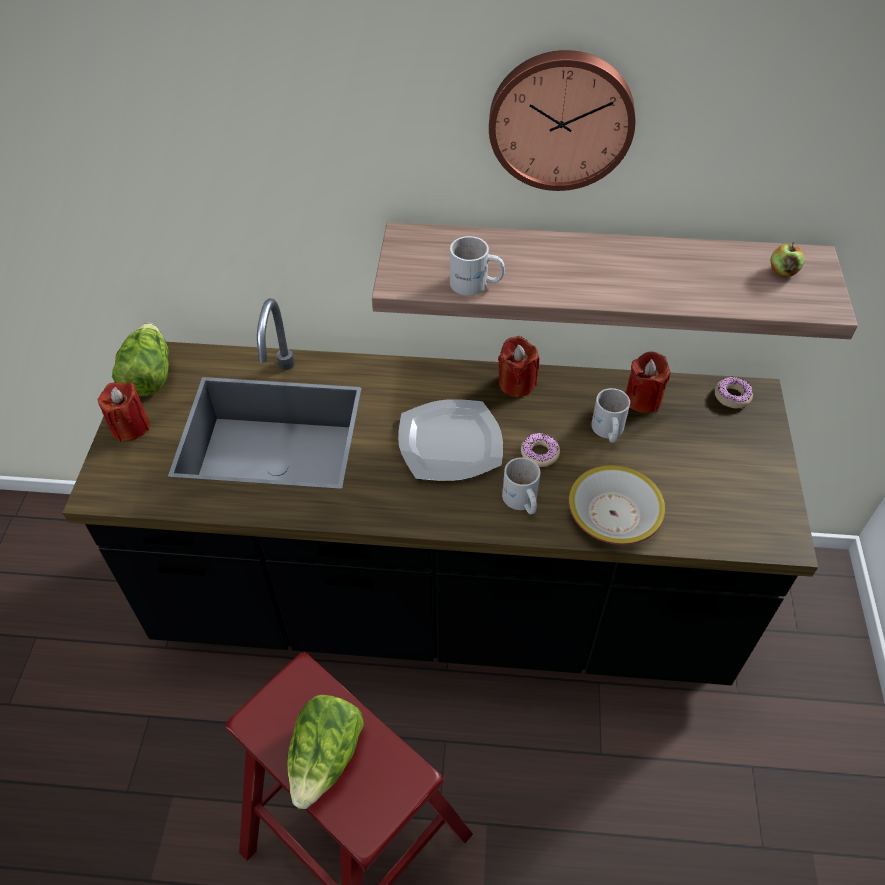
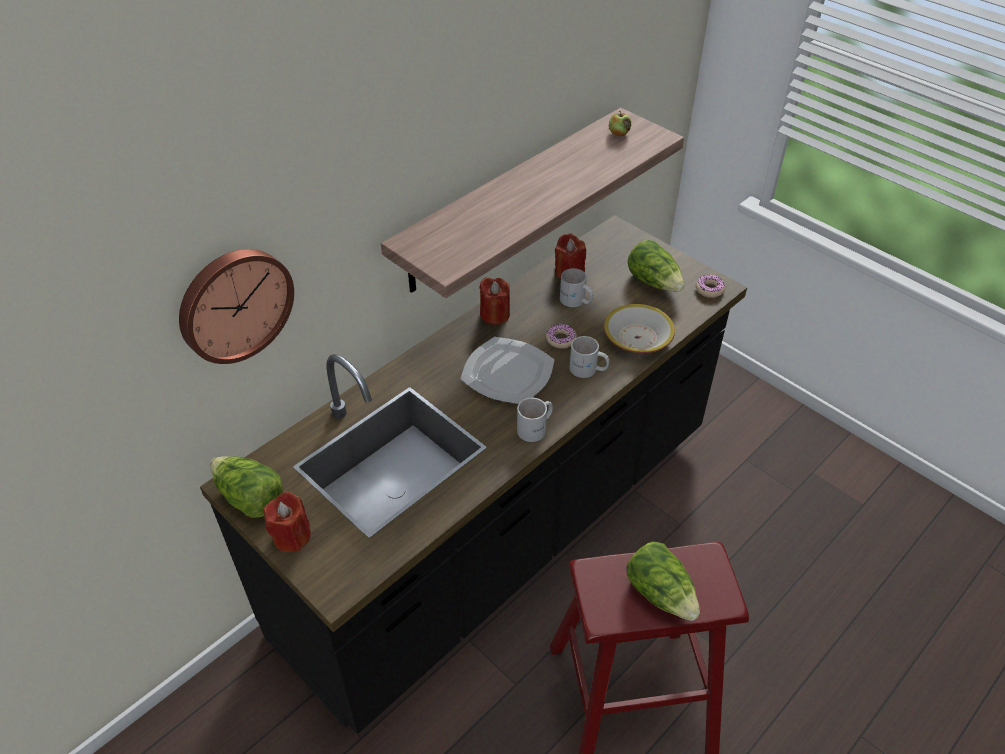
camera: 50 degrees left, 5 degrees down
(476, 284) = (490, 239): white mug -> white mug (536, 428)
(561, 119) = (477, 98): wall clock -> wall clock (234, 303)
(717, 477) = (654, 282): none -> lettuce
(732, 396) = (606, 239): donut -> donut (709, 289)

